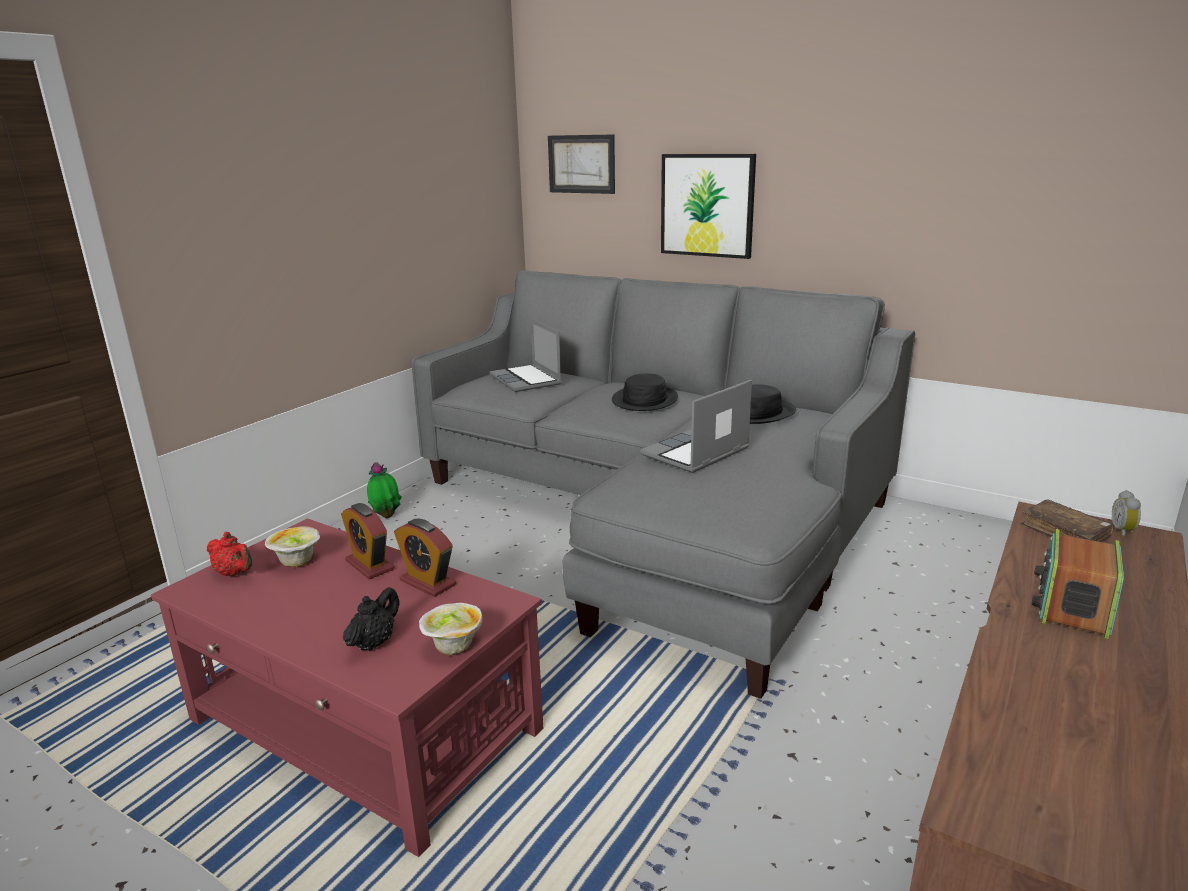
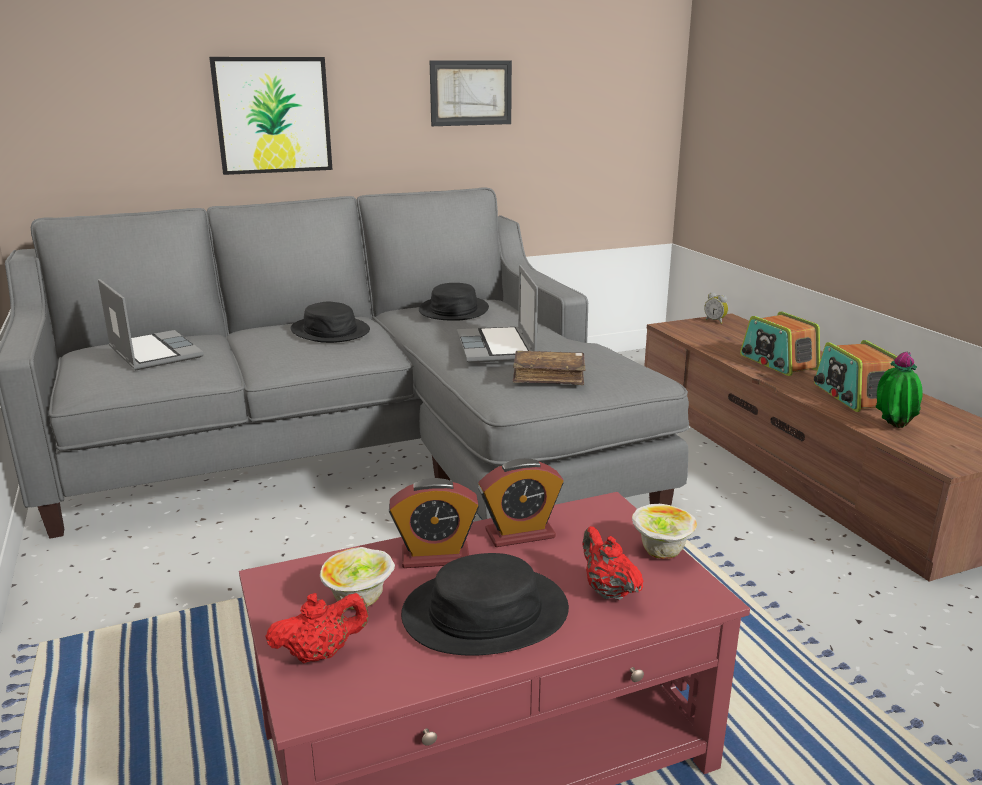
camera: 55 degrees left, 0 degrees up
(312, 606) = (485, 612): none -> black hat
(374, 642) = (608, 590): black teapot -> red teapot
(386, 516) = (61, 598): potted plant -> potted plant (892, 427)
(527, 380) = (153, 352): laptop -> laptop turned 135 degrees counterclockwise
(581, 164) = (82, 70): picture -> picture (471, 93)
(1064, 533) = (699, 331): brown book -> brown book (548, 376)
(1066, 686) = (853, 396): none -> radio

